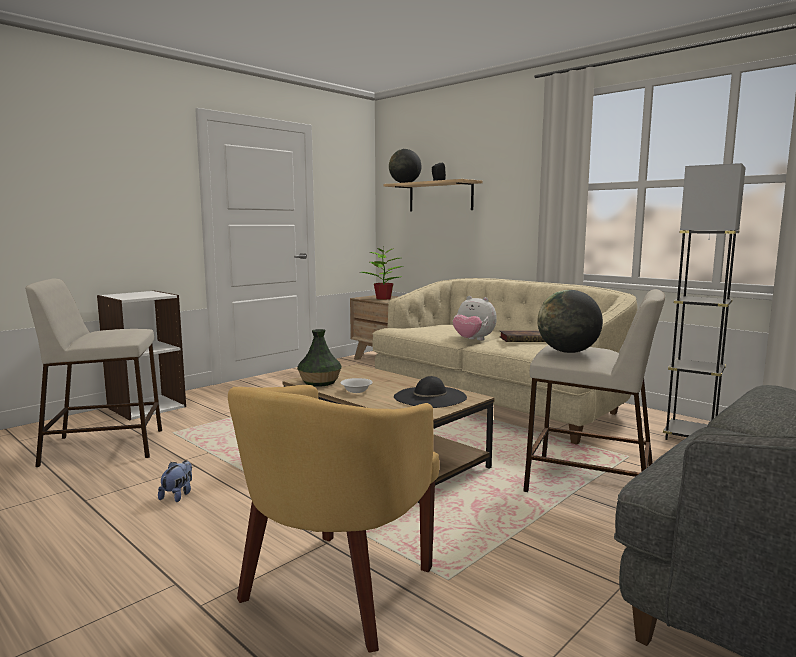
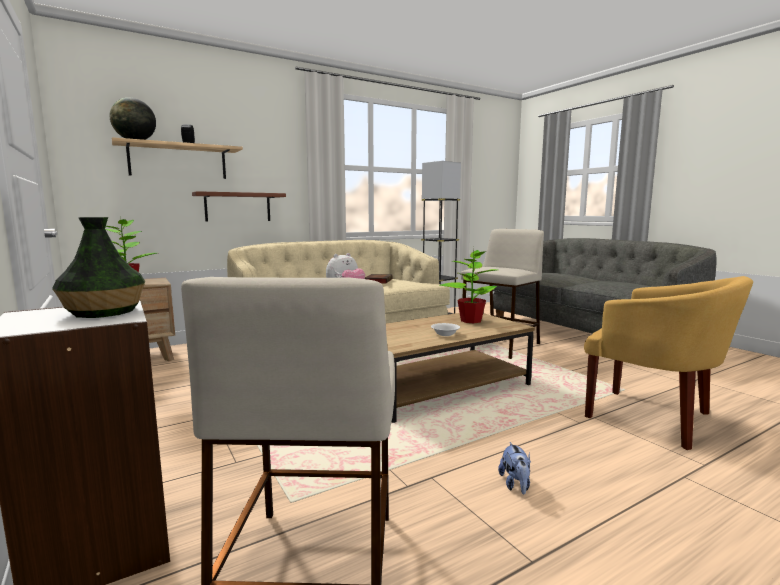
camera: 75 degrees left, 0 degrees up
(178, 495) = (515, 485): plush toy -> plush toy turned 120 degrees counterclockwise
(320, 382) = (409, 342): vase -> vase (104, 312)
(430, 397) = (471, 320): black hat -> potted plant
(481, 238) = (238, 207): none -> brown shelf
(568, 352) = (502, 268): globe -> none

